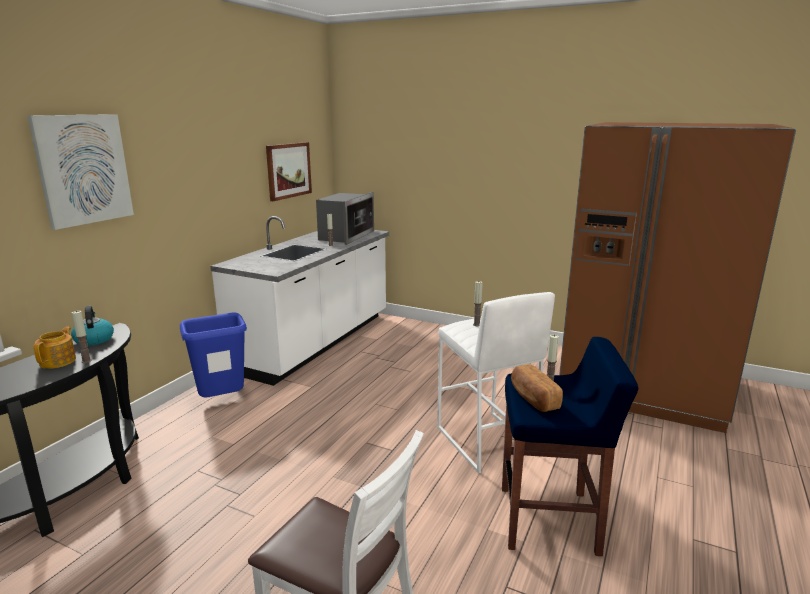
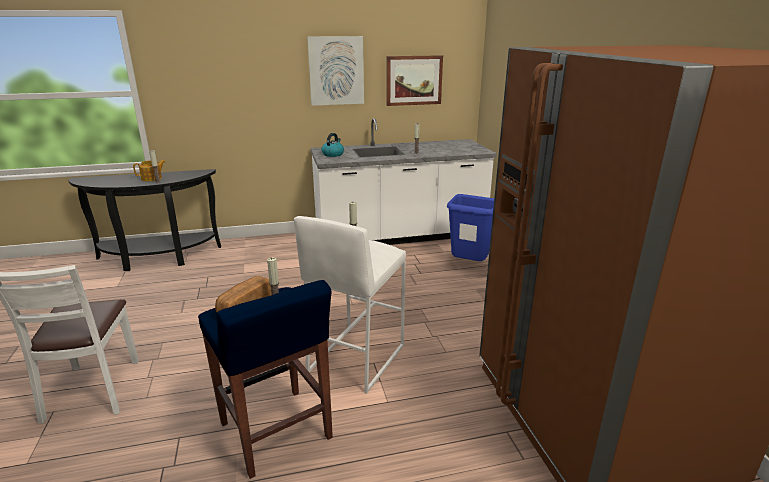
camera: 50 degrees right, 5 degrees up
(83, 169) = (209, 64): picture -> picture (336, 71)
(94, 339) = (186, 173): kettle -> kettle (333, 154)
(222, 401) = (283, 248): blue trash can -> blue trash can (469, 266)
(346, 236) = (449, 149): microwave -> none

